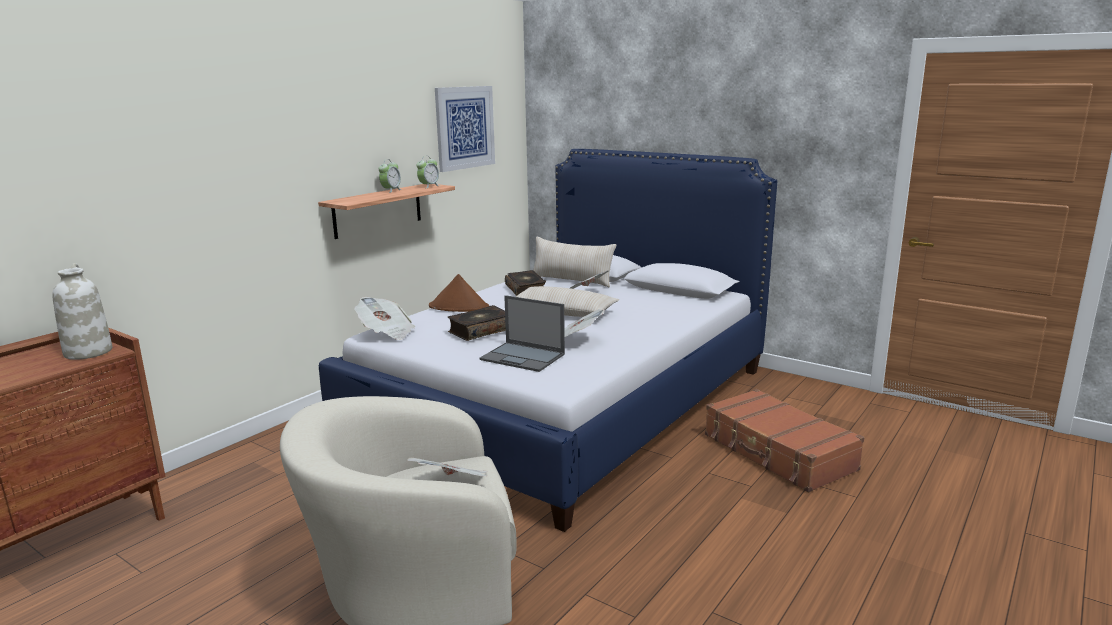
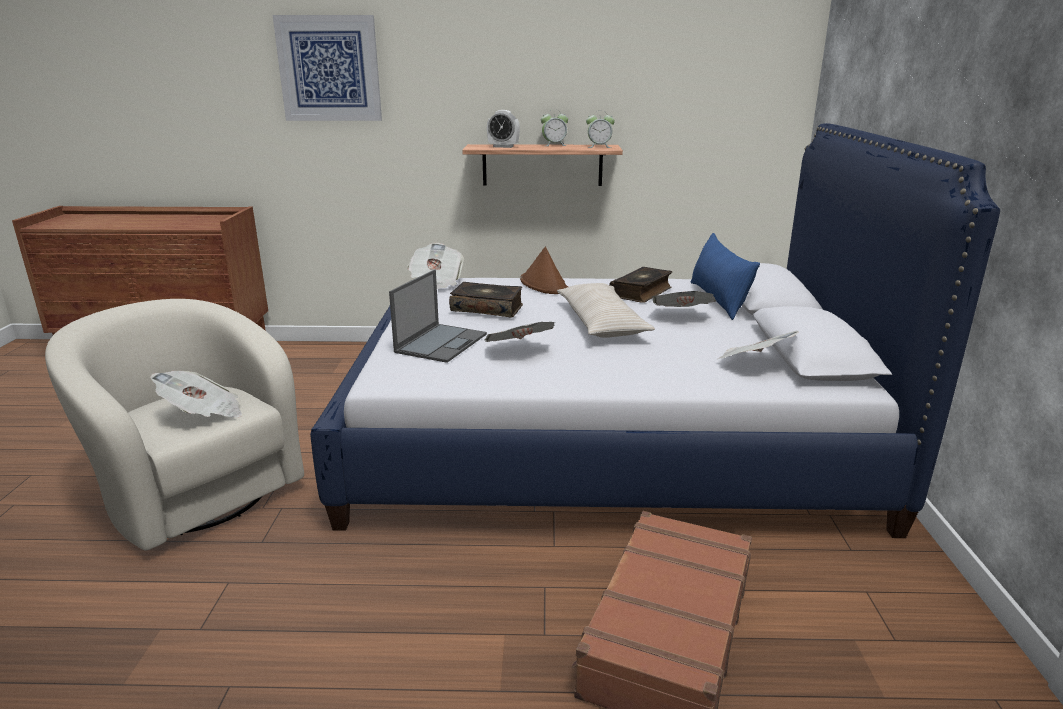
camera: 55 degrees right, 5 degrees up
(88, 352) = (211, 223): white vase -> none
(364, 198) = (503, 147): none -> alarm clock
(465, 127) = (692, 83): picture -> picture (329, 69)
(523, 357) = (441, 343): laptop -> laptop turned 150 degrees counterclockwise
(572, 281) = (718, 299): beige pillow -> blue pillow
(676, 301) = (753, 364): none -> newspaper

